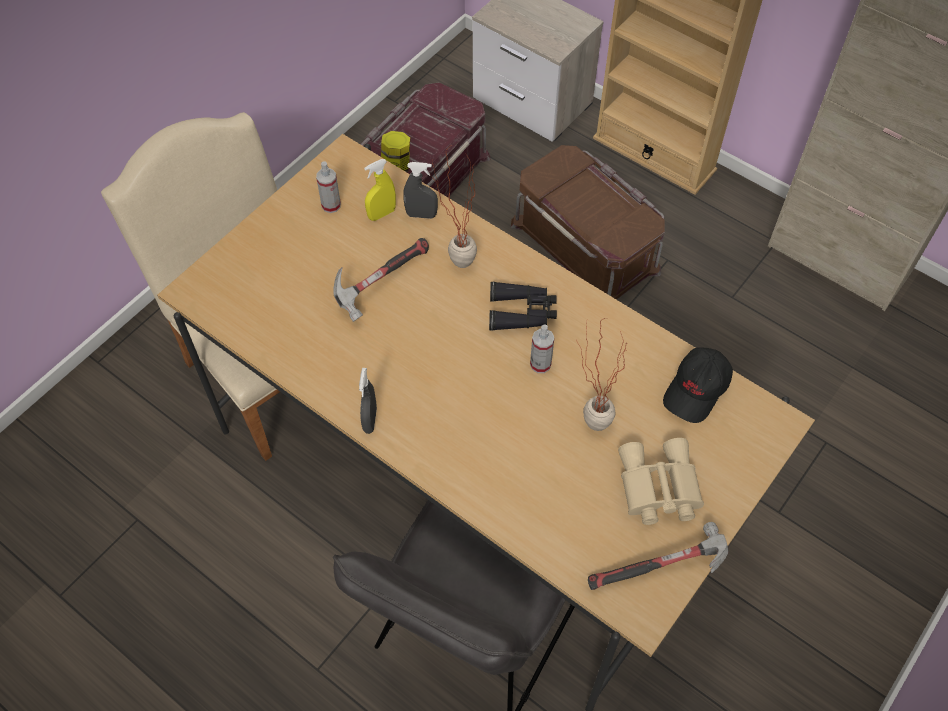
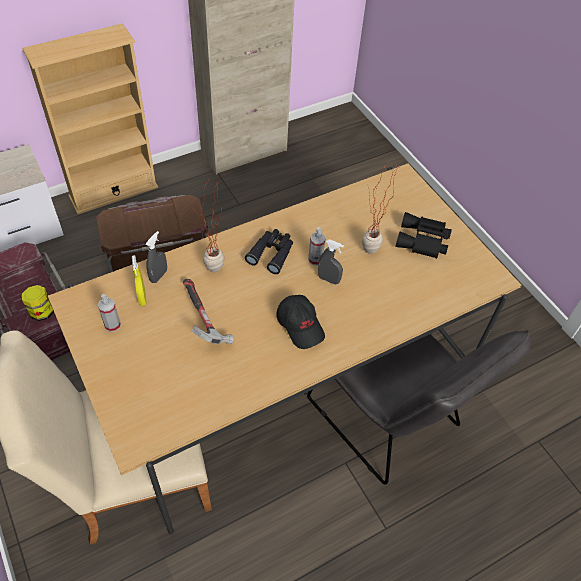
camera: 70 degrees left, 5 degrees down
(370, 420) = (312, 364): grey spray bottle -> grey spray bottle (328, 279)
(657, 488) = (423, 241): beige binoculars -> black binoculars
(660, 568) = (472, 260): hammer -> none
(697, 390) = (368, 199): black cap -> black cap (300, 325)

